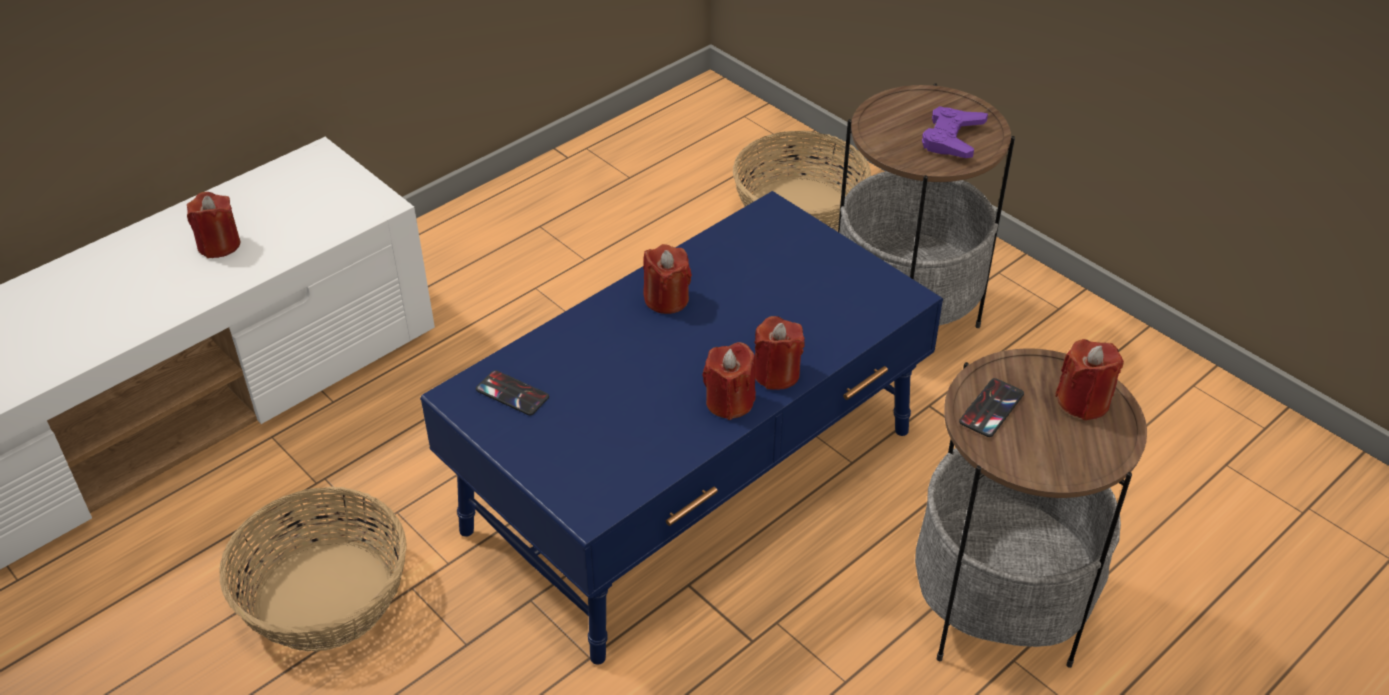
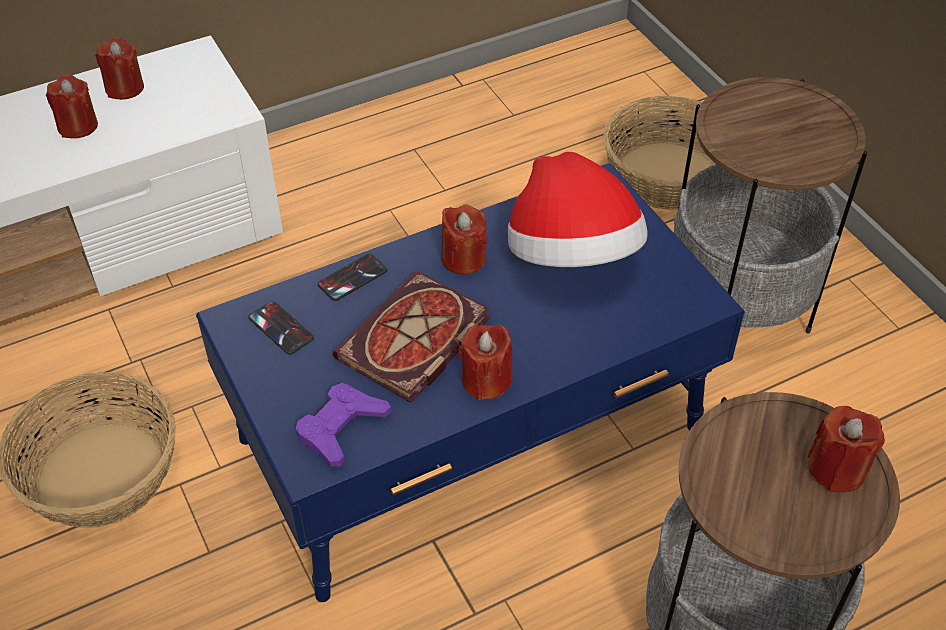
camera: 15 degrees right, 5 degrees up
(647, 382) = (413, 342): none -> book
(769, 279) = (572, 256): none -> hat
(776, 374) = (543, 360): red candle -> red candle (124, 88)
(952, 138) = (799, 143): purple game controller -> purple game controller (341, 428)
(991, 408) = (732, 455): phone -> phone (352, 277)

